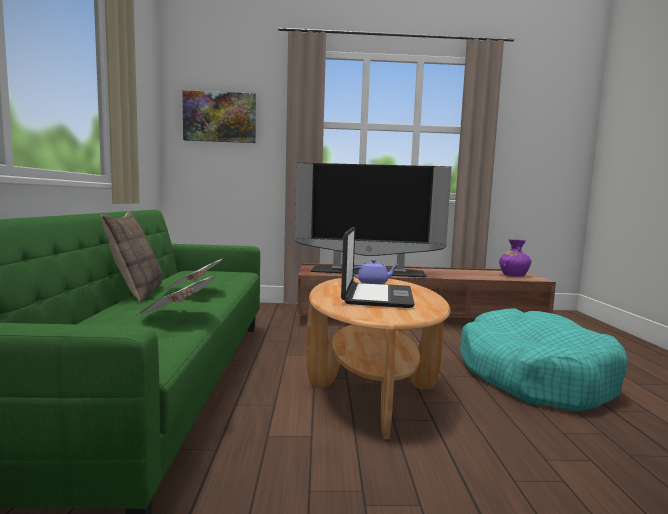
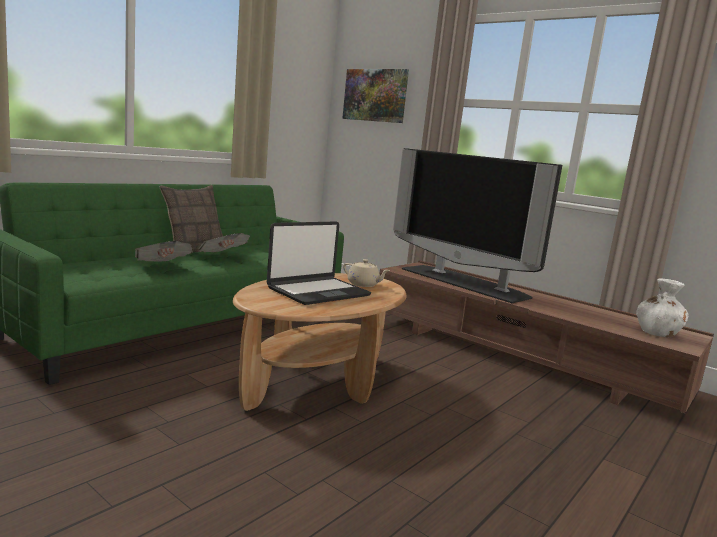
camera: 40 degrees right, 5 degrees up
(373, 283) = (363, 284): purple teapot -> beige teapot
(513, 275) = (657, 333): purple vase -> white vase
(533, 375) = (501, 443): turquoise dog bed -> none

